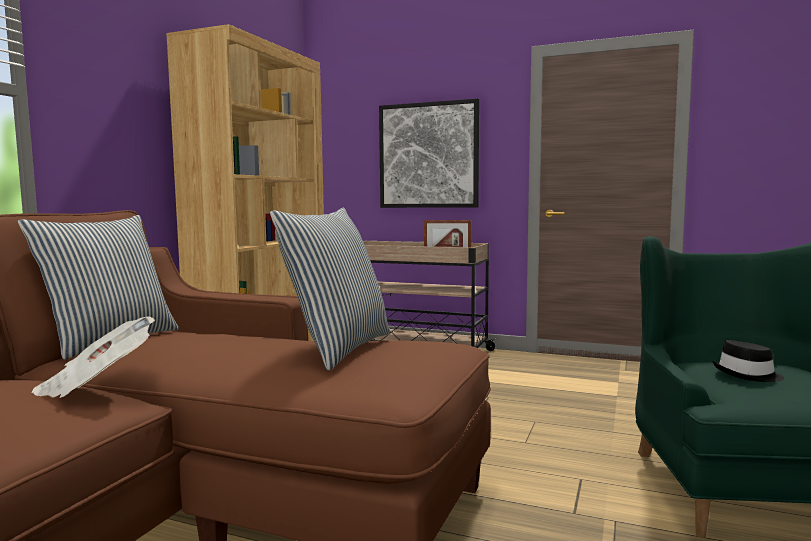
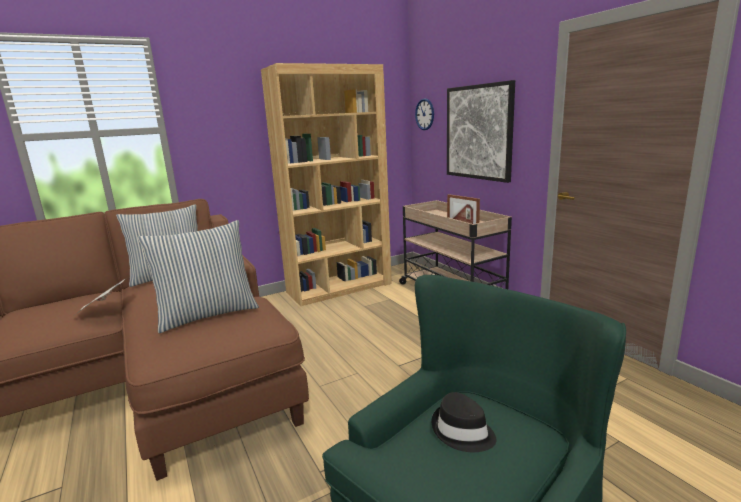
camera: 40 degrees right, 10 degrees up
(336, 137) = (424, 114): none -> wall clock

